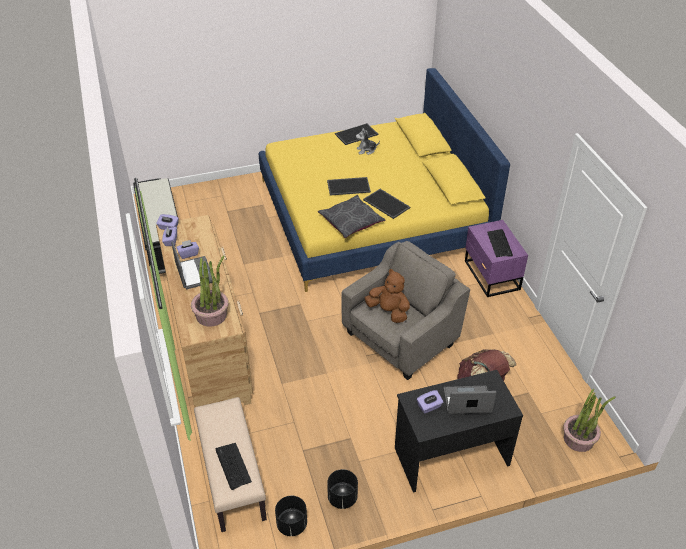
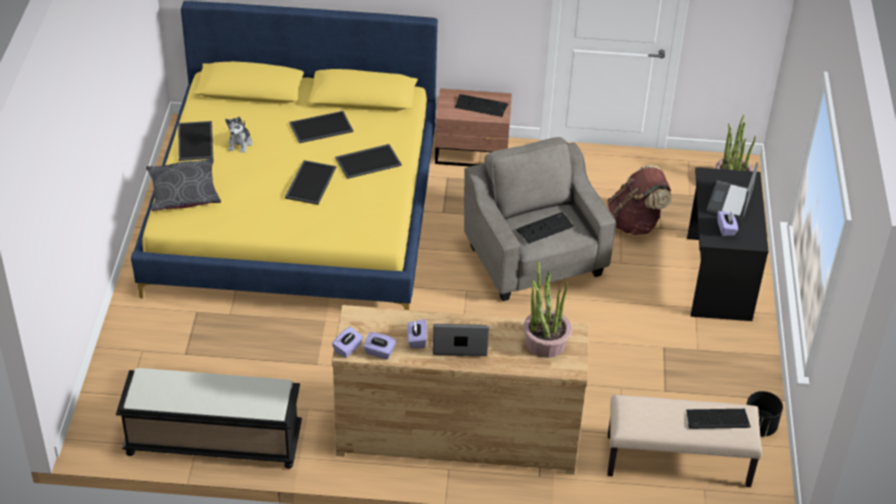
camera: 70 degrees left, 0 degrees up
(342, 498) = (740, 377): black planter -> none
(351, 221) = (383, 202): grey pillow -> grey pillow (184, 192)
(389, 311) = (545, 228): brown plush toy -> keyboard
(405, 176) = (321, 128): none -> tray
(491, 276) = (473, 153): purple nightstand -> brown nightstand

